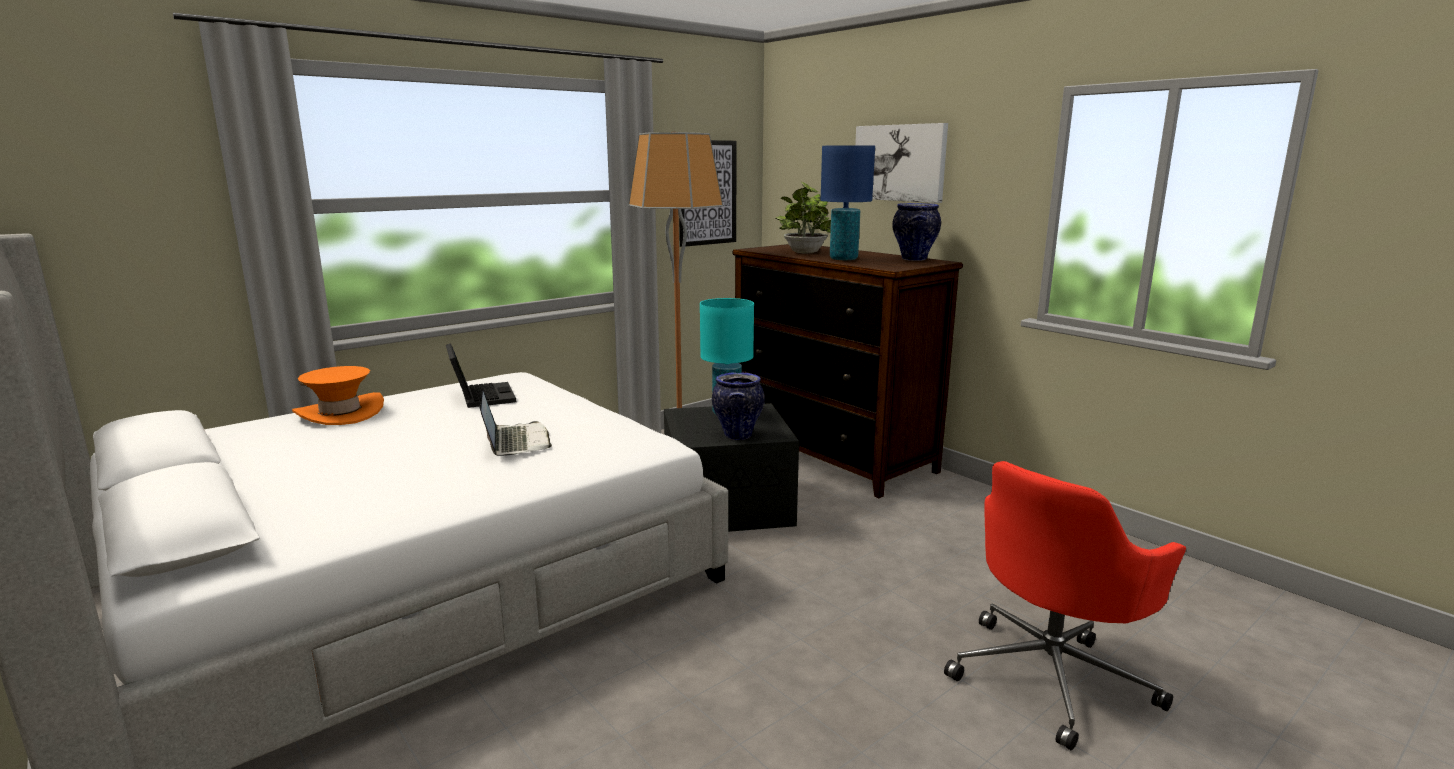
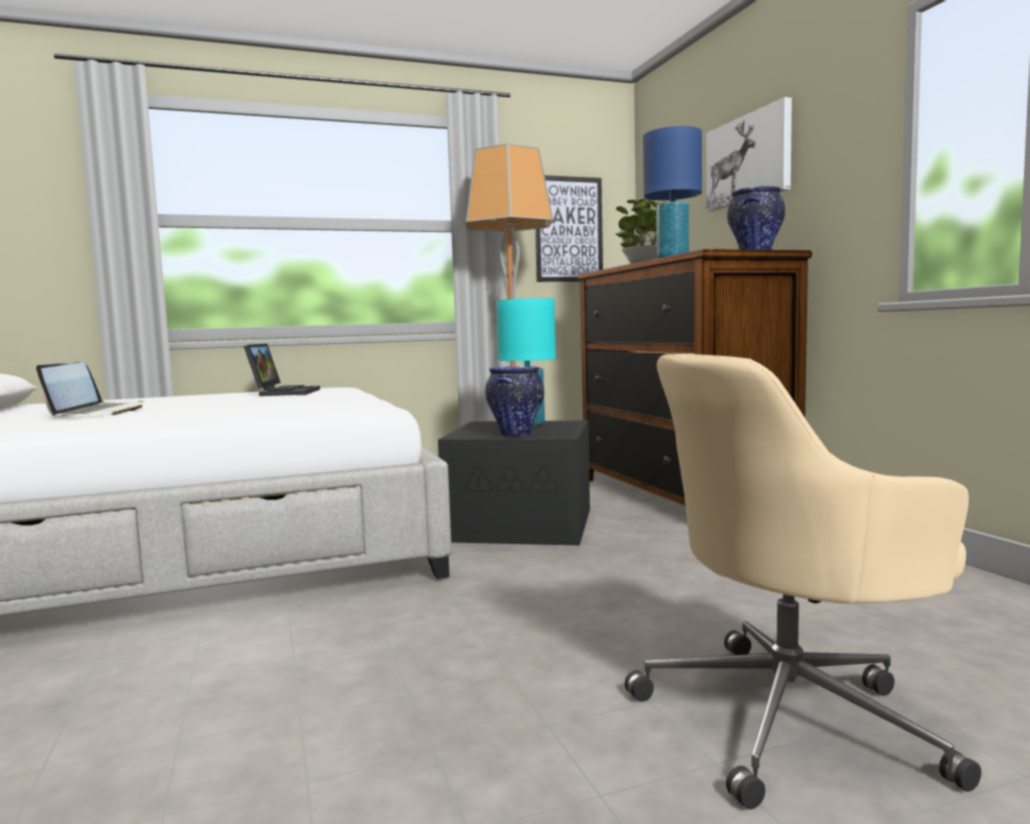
camera: 20 degrees right, 10 degrees down
(340, 413) = (156, 397): orange hat -> none
(516, 441) = (248, 404): laptop -> laptop (99, 412)
(1051, 676) = (791, 718): red office chair -> beige office chair

